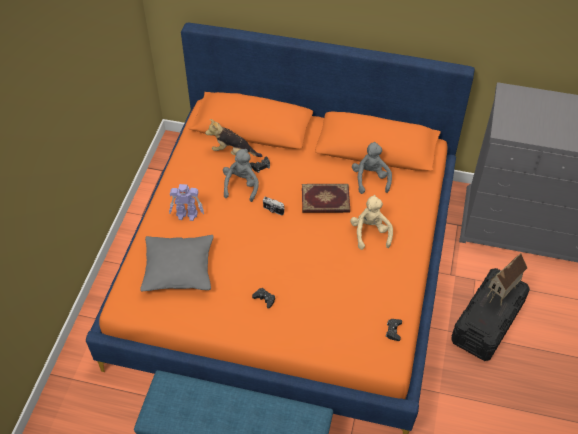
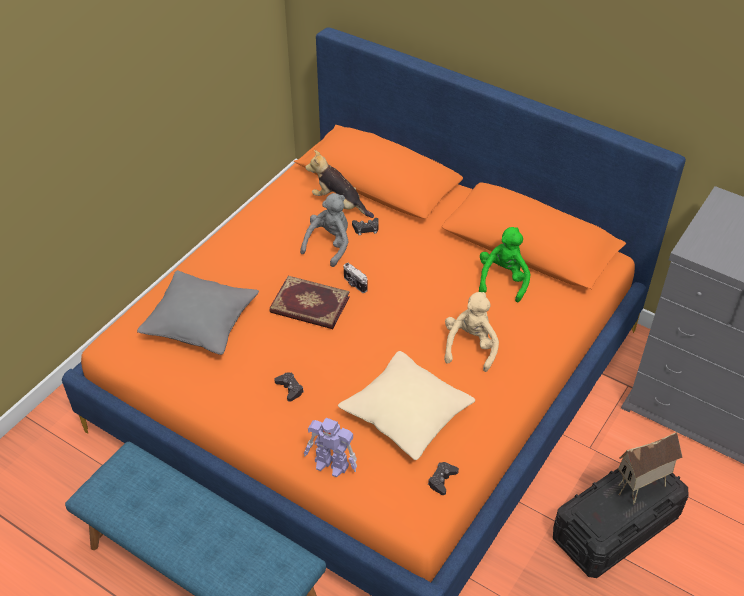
camera: 20 degrees right, 5 degrees down
(187, 215) = (245, 261): toy robot -> toy robot (332, 465)
(325, 201) = (429, 291): book -> book (309, 306)
(350, 293) = (406, 414): none -> beige pillow
(370, 179) = (503, 280): grey plush toy -> green plush toy

